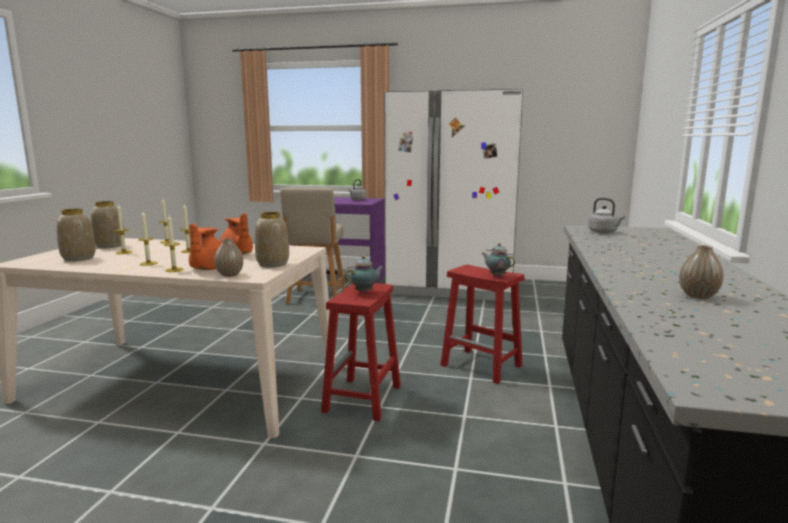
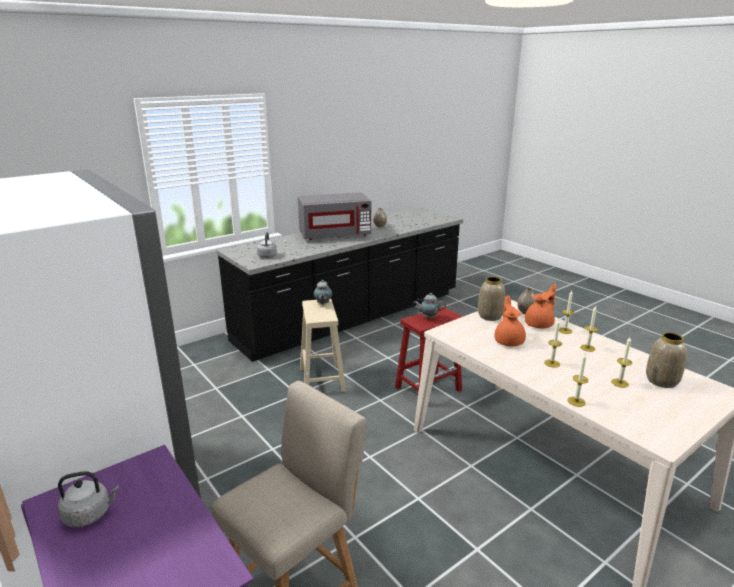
camera: 140 degrees left, 10 degrees up
(110, 246) = (645, 411): vase -> none
(482, 366) = (321, 379): red stool -> beige stool
(664, 263) = (335, 235): none -> grey microwave

